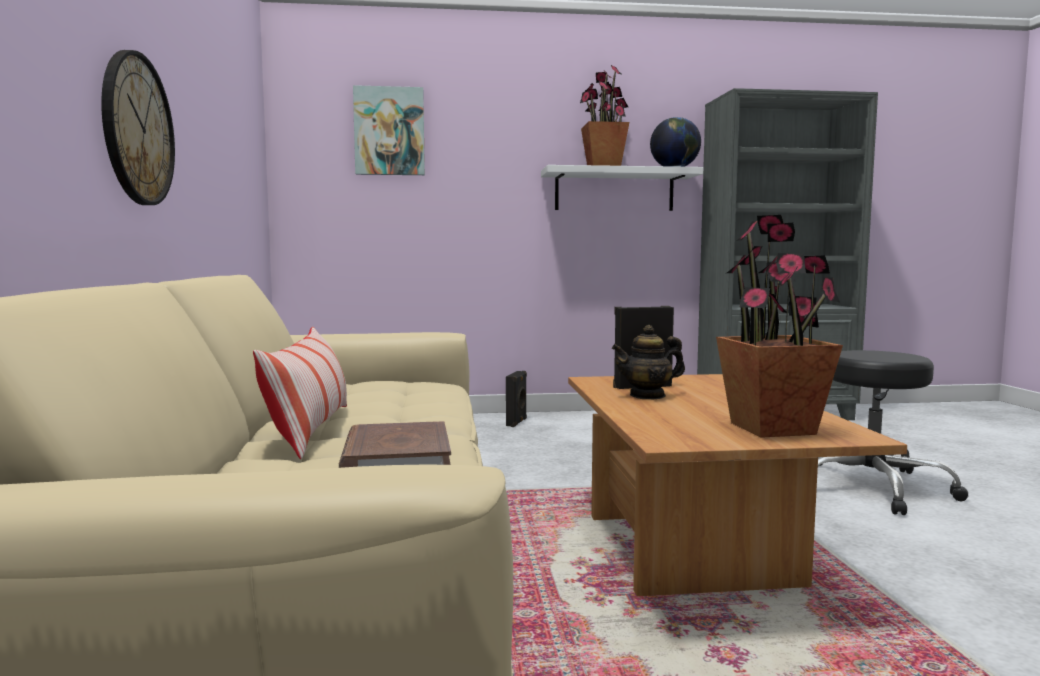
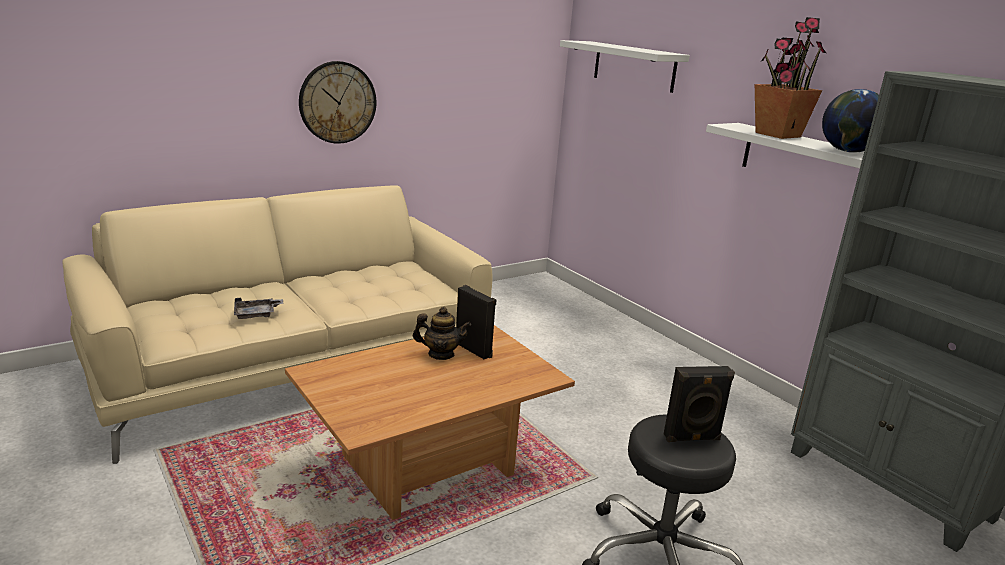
camera: 60 degrees right, 15 degrees up
(310, 429) = (303, 287): pillow -> none
(389, 131) = (634, 66): picture -> white shelf
(396, 456) = (256, 314): brown book -> grey tray
(517, 422) = (645, 350): black speaker -> black speaker (692, 438)
(647, 395) = (441, 354): teapot -> teapot turned 135 degrees clockwise
(773, 429) = (364, 402): potted plant -> none

